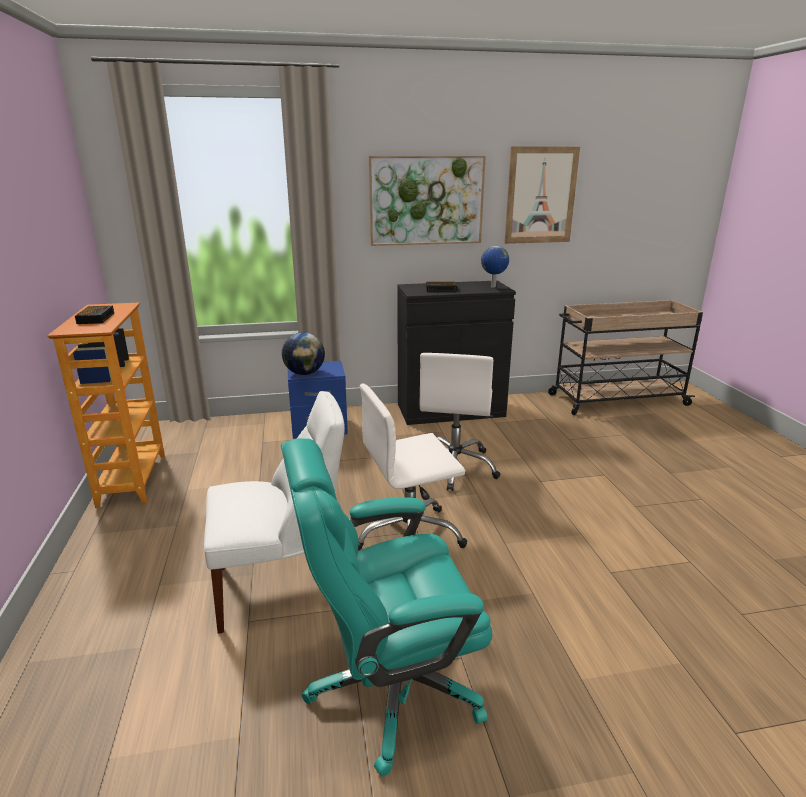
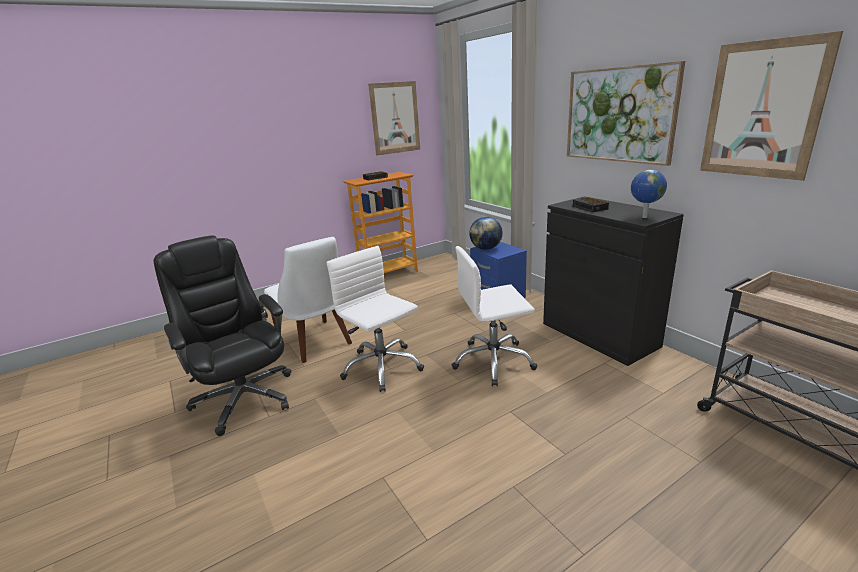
camera: 70 degrees right, 0 degrees up
(61, 211) = (395, 118): none -> picture
(391, 687) = (244, 397): turquoise office chair -> black office chair

